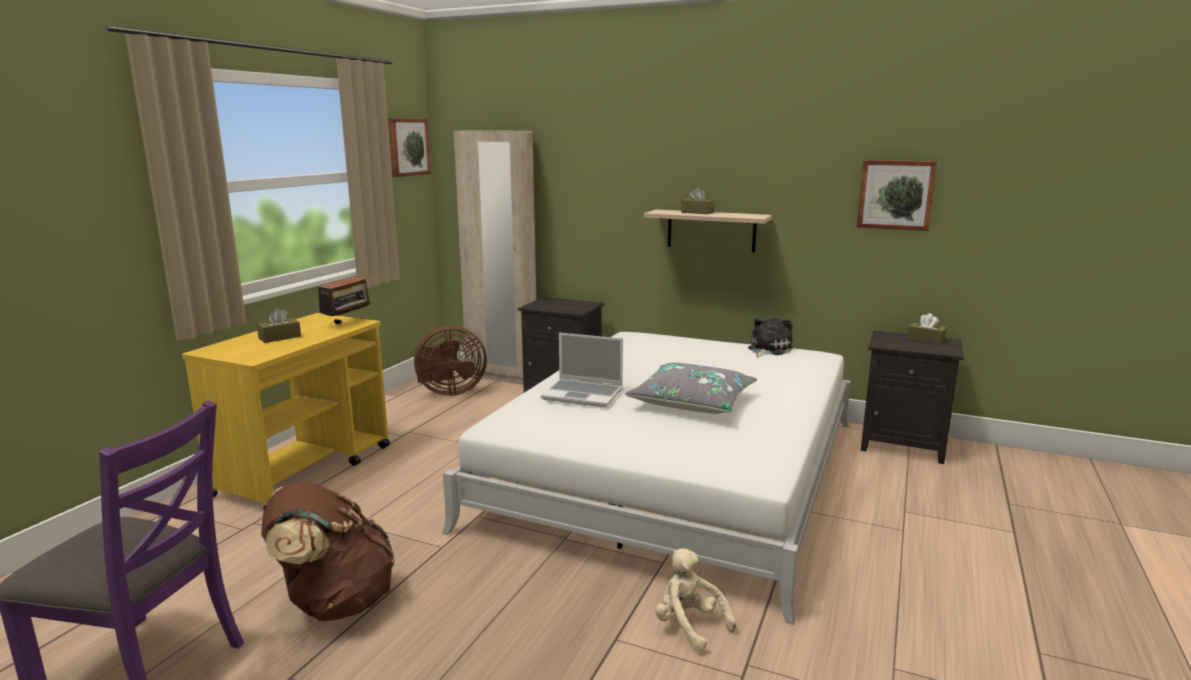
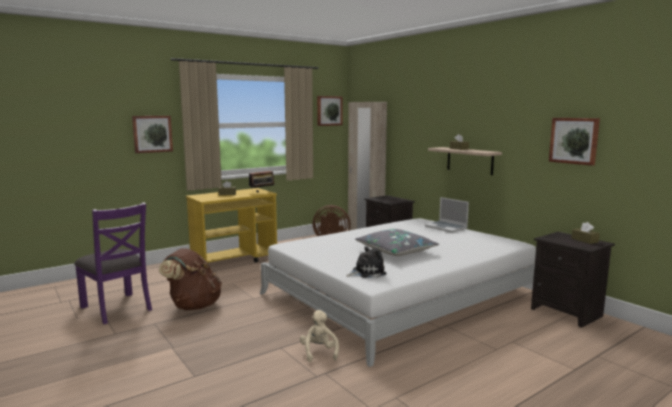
camera: 30 degrees right, 5 degrees down
(74, 216) = (152, 134): none -> picture
(584, 394) = (346, 239): laptop -> laptop (446, 227)
(768, 349) = (485, 235): plush toy -> plush toy (366, 272)

